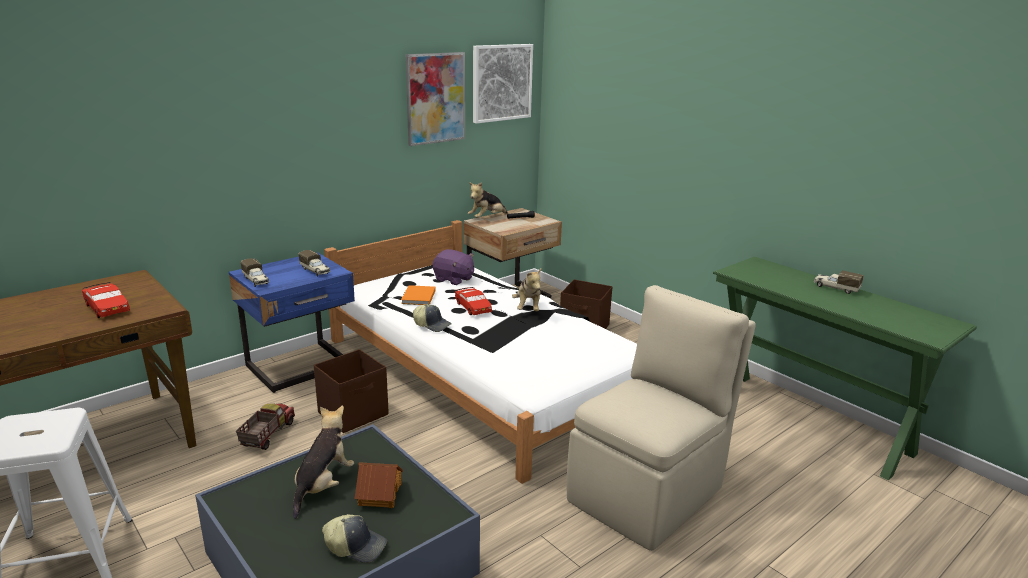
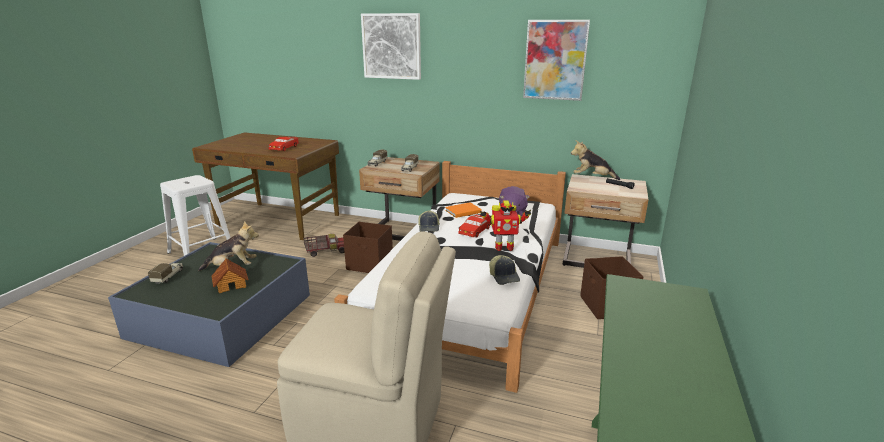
camera: 60 degrees right, 0 degrees up
(301, 368) = (402, 233): blue nightstand -> beige nightstand
(356, 546) = (177, 295): cap -> cap (504, 277)
(501, 82) = (635, 52): picture -> picture (392, 46)
(528, 308) = (503, 247): plush toy -> toy robot
(835, 288) = (699, 365): toy truck -> toy truck (168, 276)

